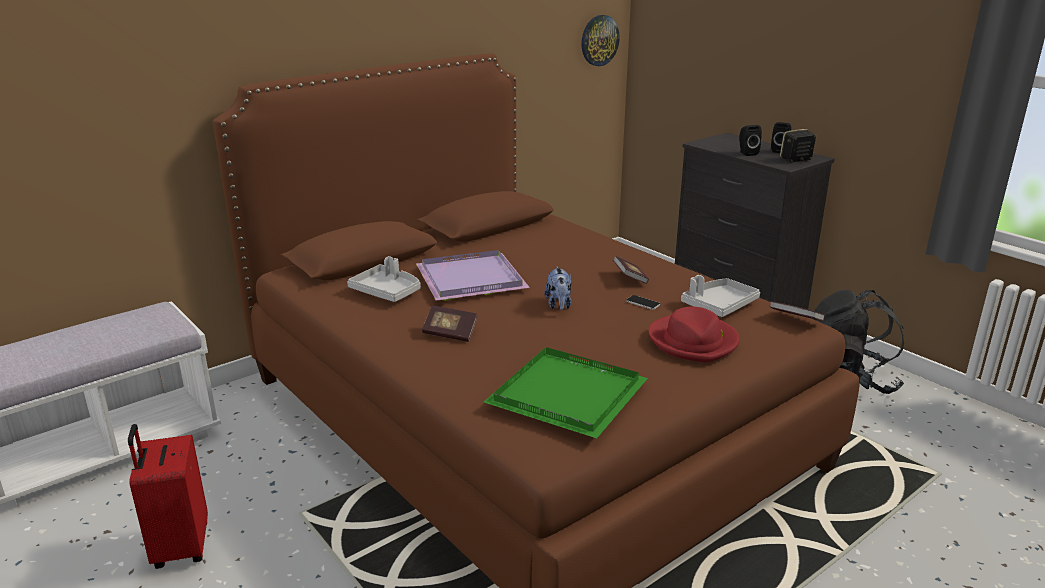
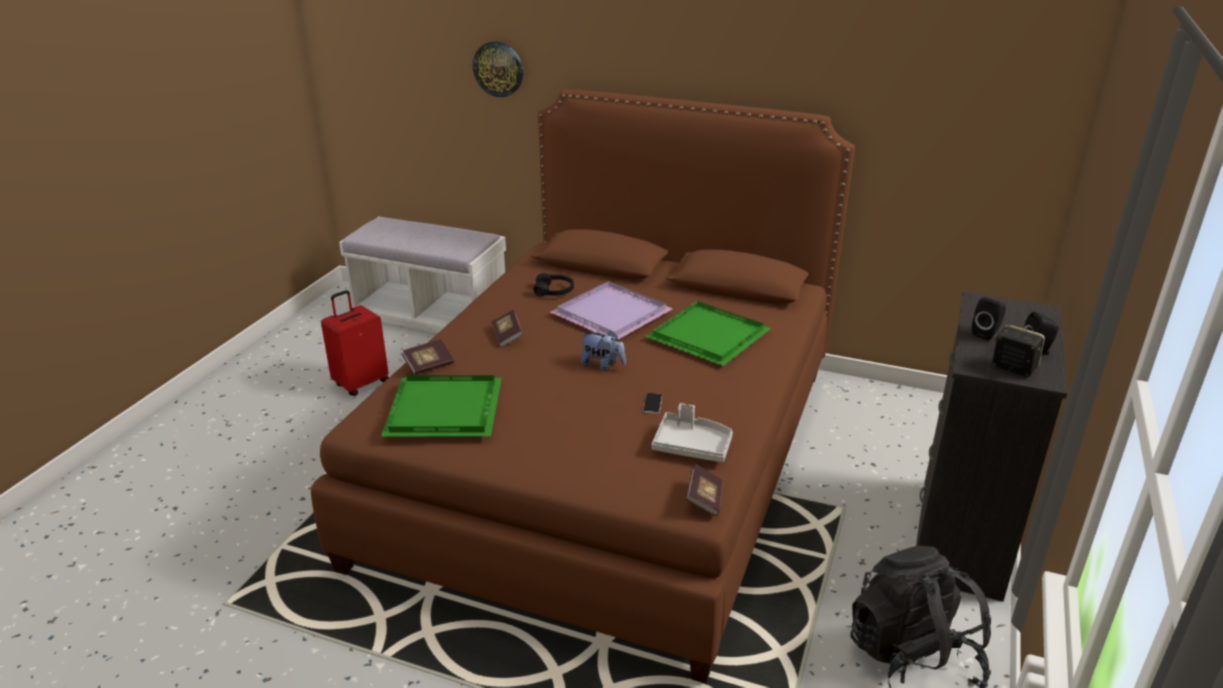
camera: 60 degrees right, 5 degrees up
(387, 291) = (554, 291): grey tray -> black headphones
(559, 305) = (603, 365): plush toy -> plush toy turned 120 degrees counterclockwise
(560, 256) = (708, 337): none -> green tray
(599, 40) = (1021, 136): wall clock -> wall clock (498, 69)
(630, 278) = (700, 384): book -> book (429, 365)
(693, 341) = (595, 448): red hat -> none

